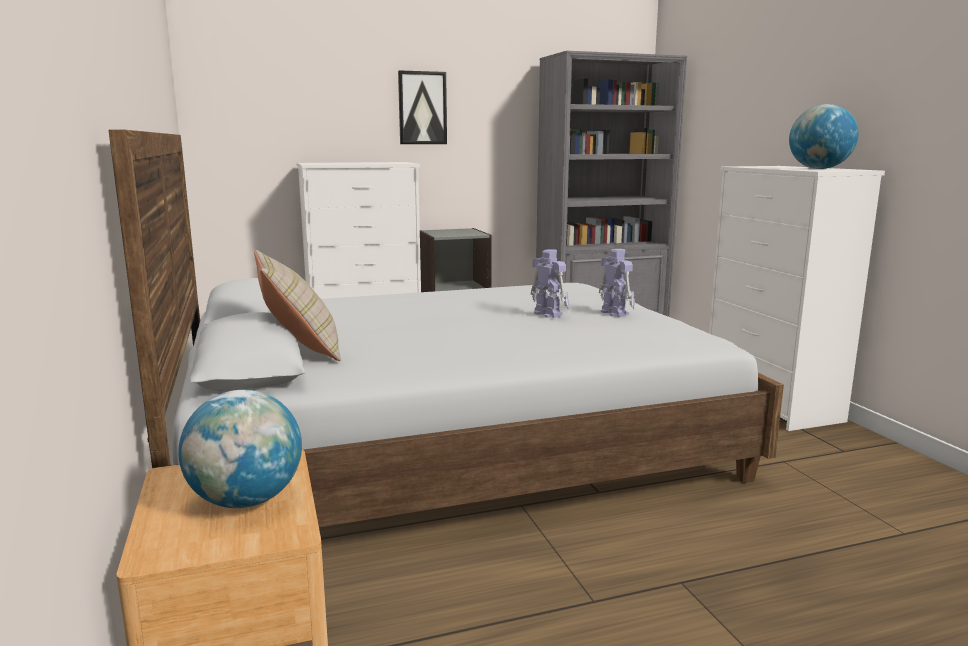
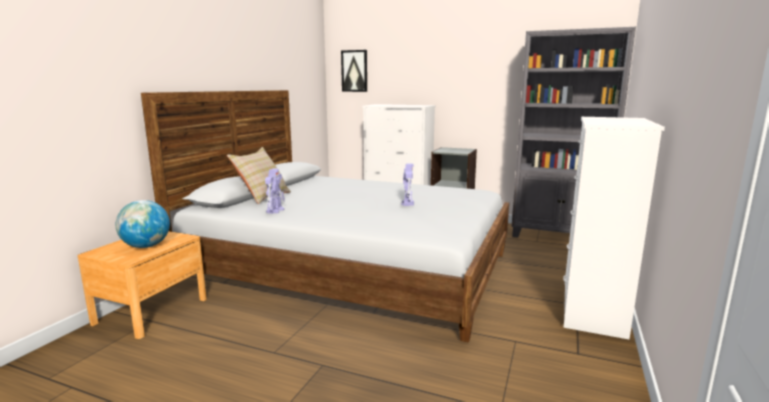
camera: 40 degrees right, 0 degrees up
(422, 108) = (448, 72): picture -> picture (354, 71)
(614, 313) = (444, 210): toy robot -> toy robot (275, 210)
(819, 169) = (621, 122): globe -> none

